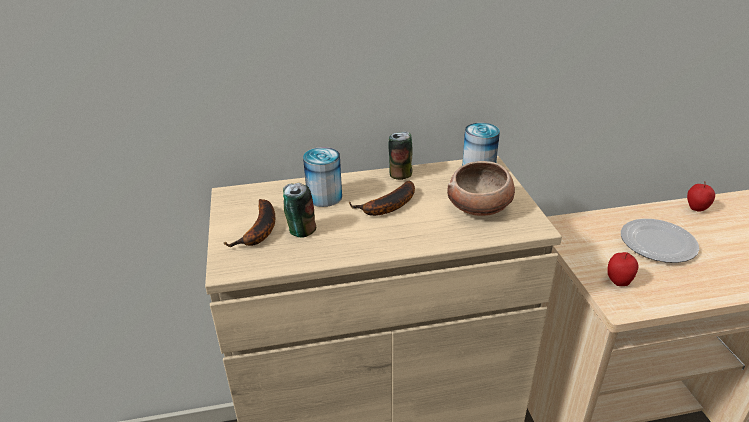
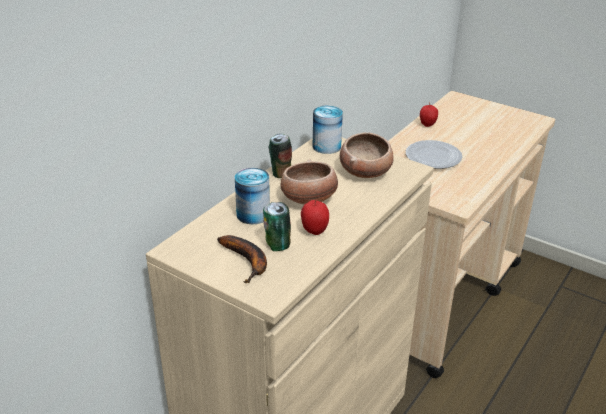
camera: 45 degrees left, 0 degrees up
(387, 207) = (308, 199): banana -> bowl
(618, 282) = (441, 191): apple -> apple (314, 231)

